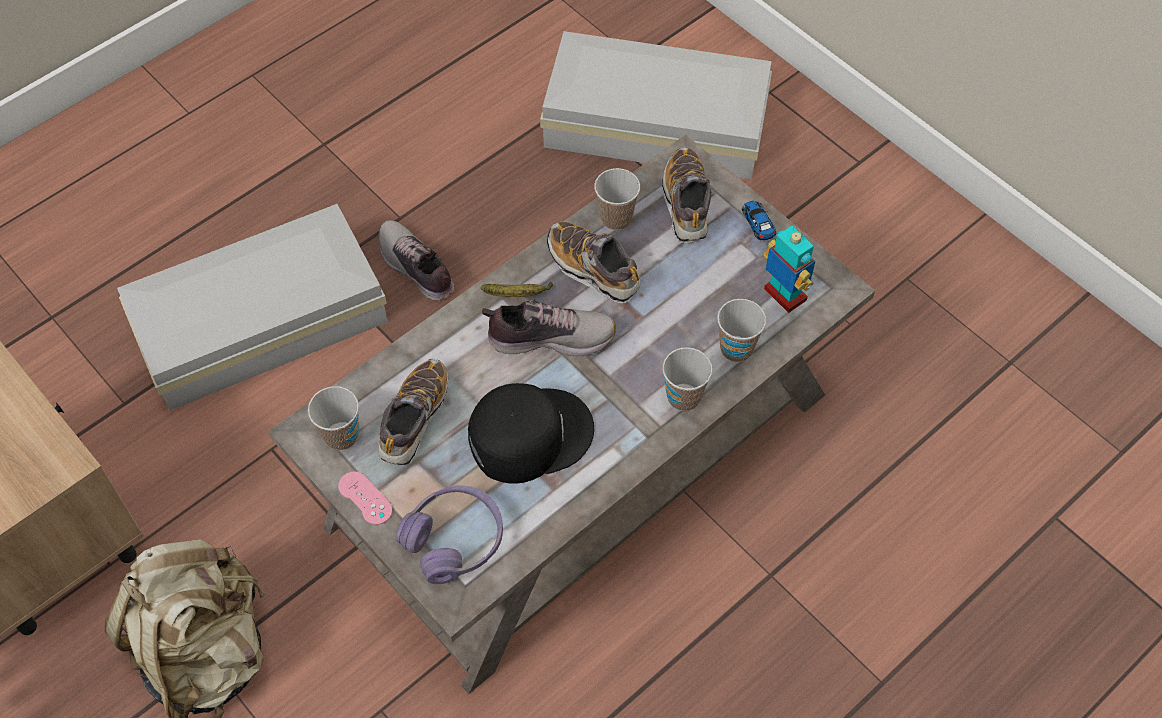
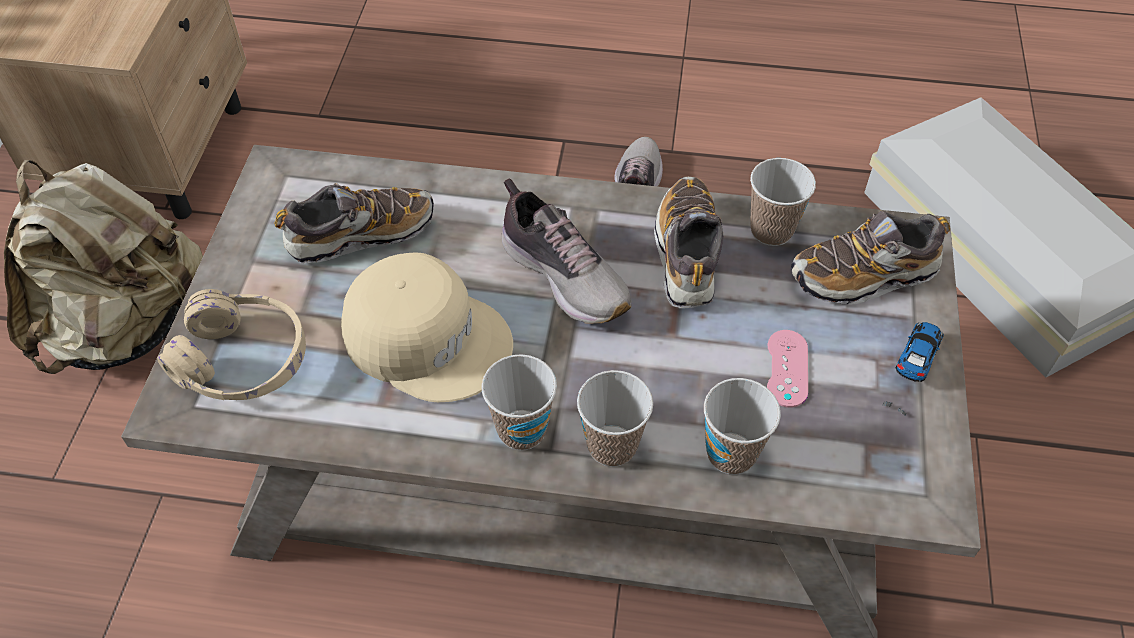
camera: 50 degrees right, 5 degrees down
(266, 324) = (475, 143): white storage box -> none
(341, 436) = (292, 196): cup -> cup (522, 430)
(365, 498) = (236, 258): pink game controller -> pink game controller (787, 368)
(454, 540) = (243, 360): purple headphones -> beige headphones
(518, 295) = (587, 216): banana -> none
(528, 434) = (428, 336): black cap -> beige cap
(686, 204) = (863, 276): shoe -> shoe turned 150 degrees counterclockwise
(784, 295) = (857, 452): toy robot -> none

